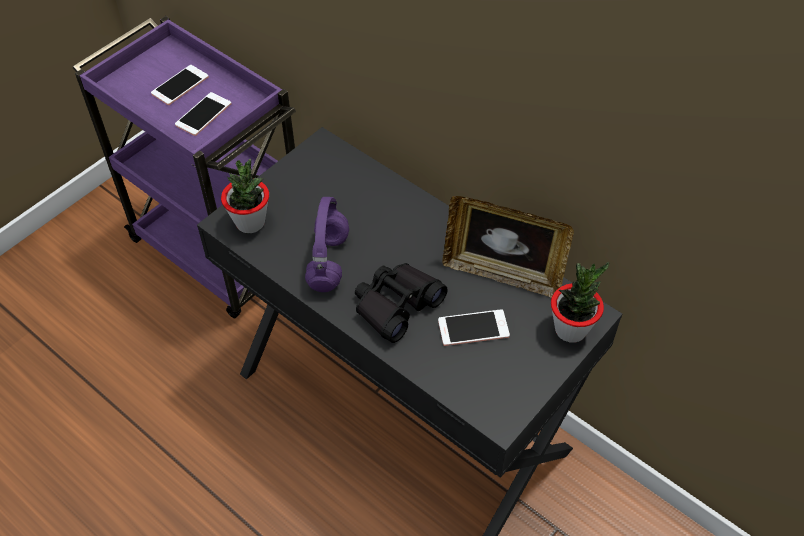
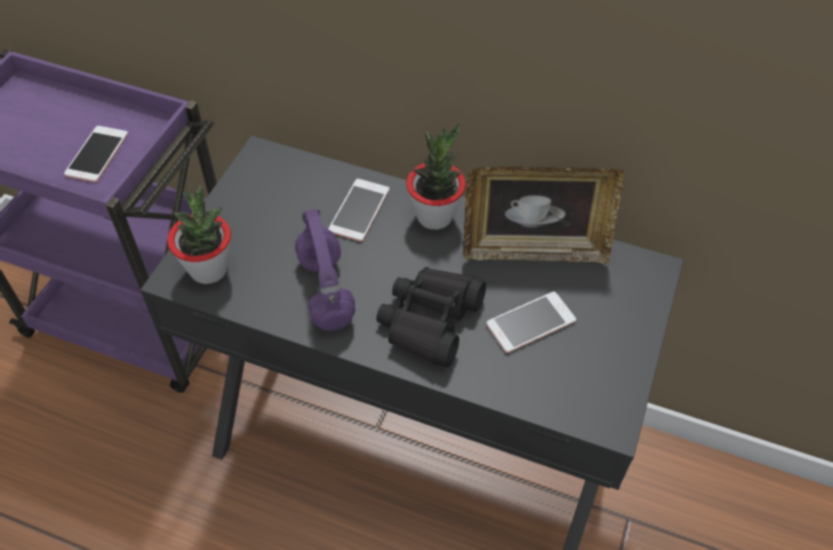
camera: 20 degrees left, 0 degrees up
(180, 85) = (53, 127): phone -> phone (359, 210)
(571, 329) = (638, 292): potted plant -> potted plant (435, 216)

